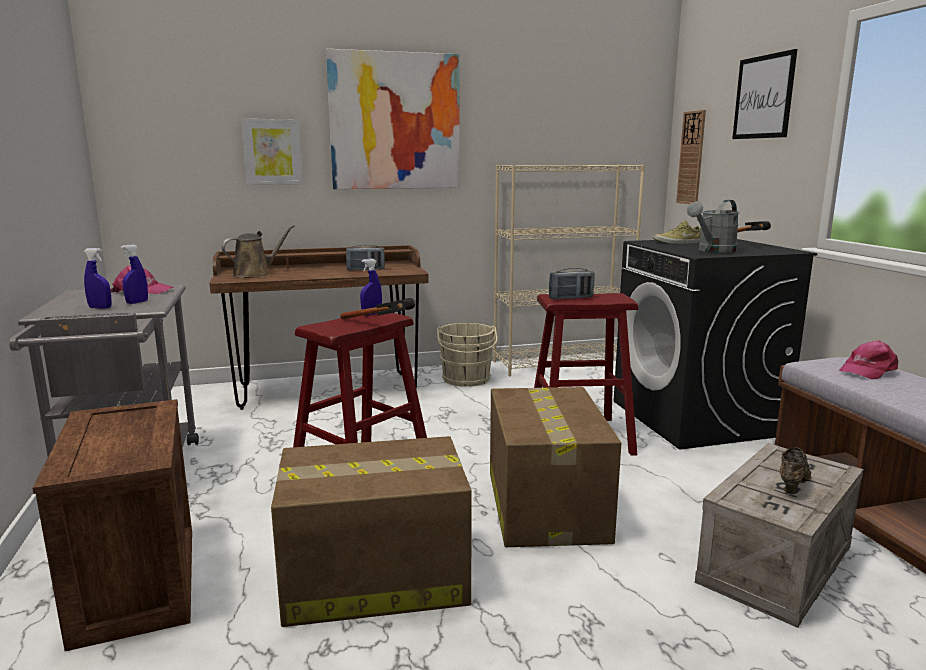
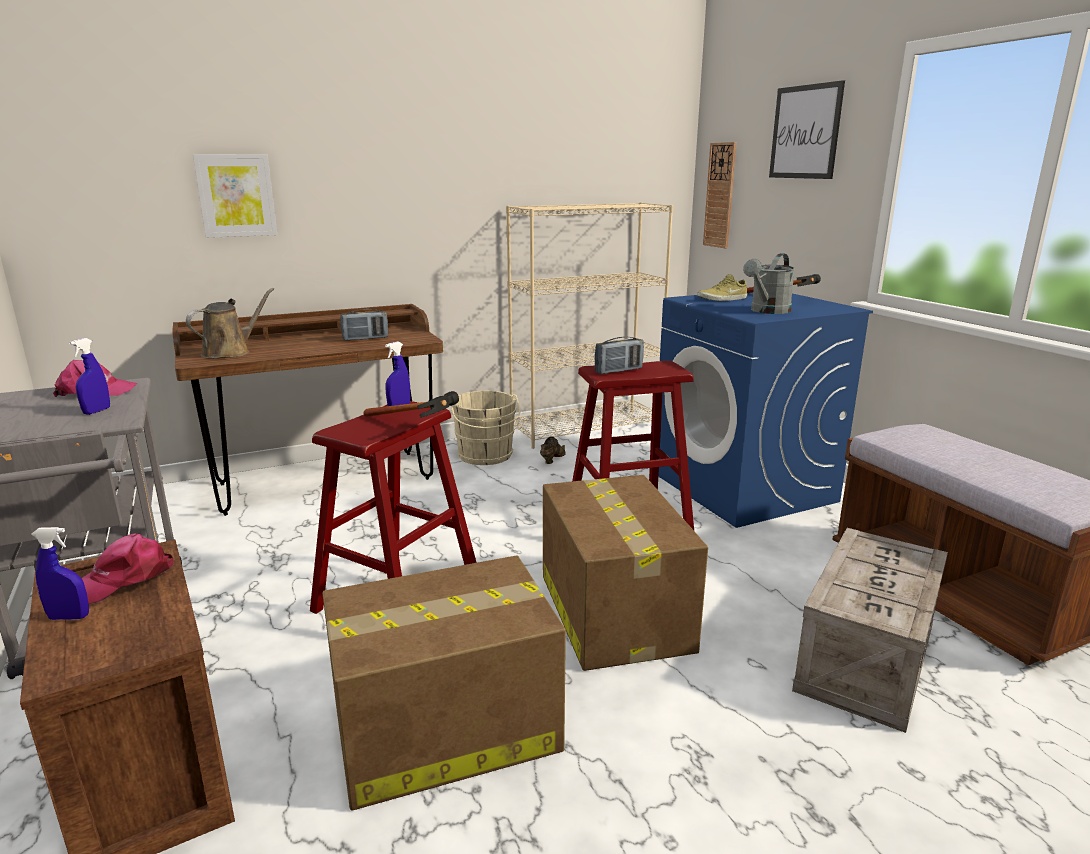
camera: 10 degrees left, 5 degrees up
(100, 307) = (49, 423): blue spray bottle -> blue spray bottle (69, 617)
(395, 121) = (386, 156): picture -> none
(696, 418) = (744, 487): black washing machine -> blue washing machine
(792, 484) = (887, 579): brown shoe -> brown shoe (552, 459)
(867, 370) = (938, 442): pink cap -> pink cap (123, 579)

